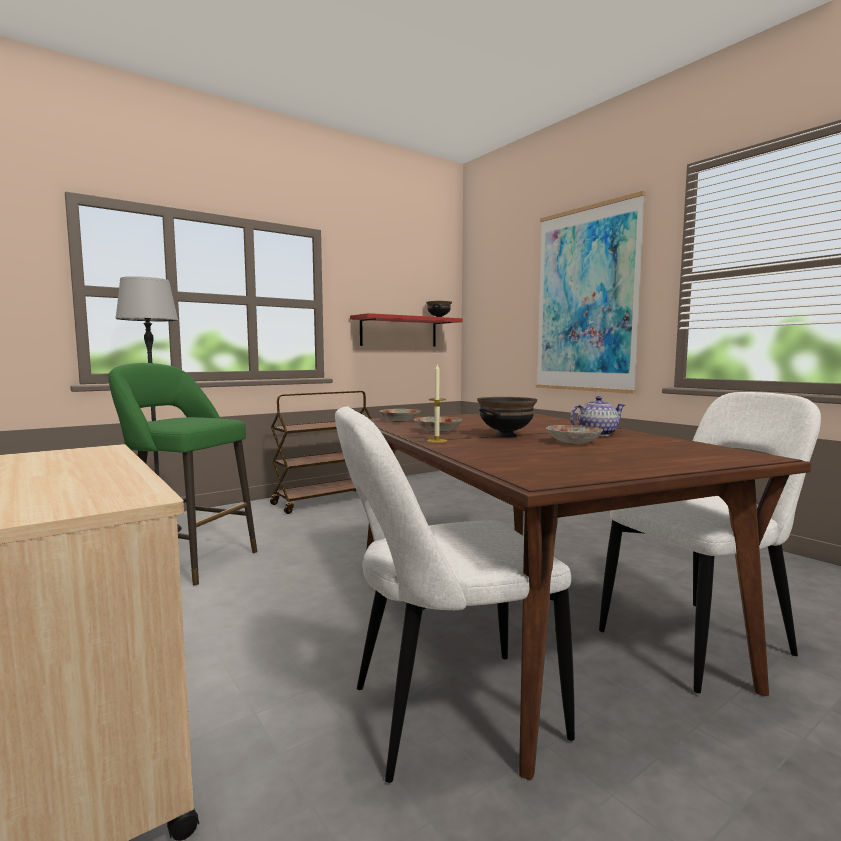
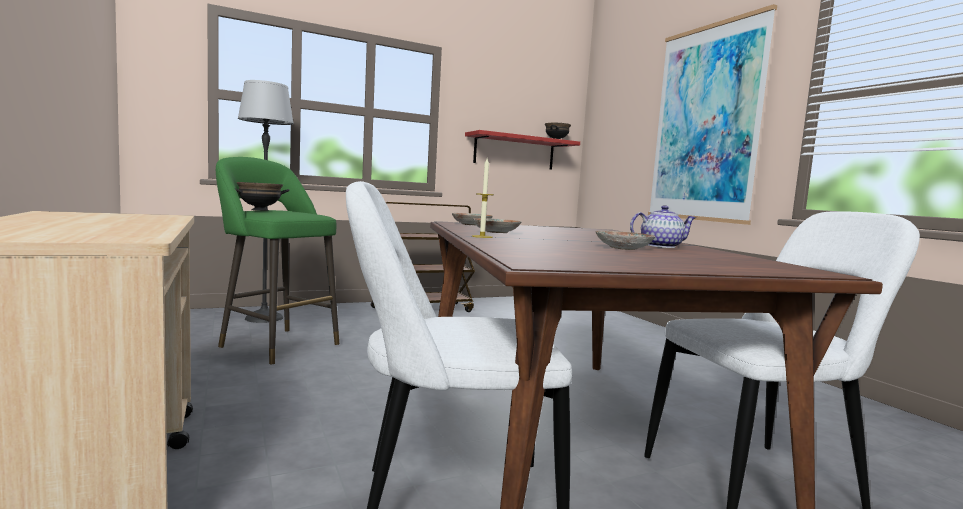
camera: 10 degrees right, 0 degrees up
(506, 435) = (560, 239): black bowl -> black bowl (259, 210)

